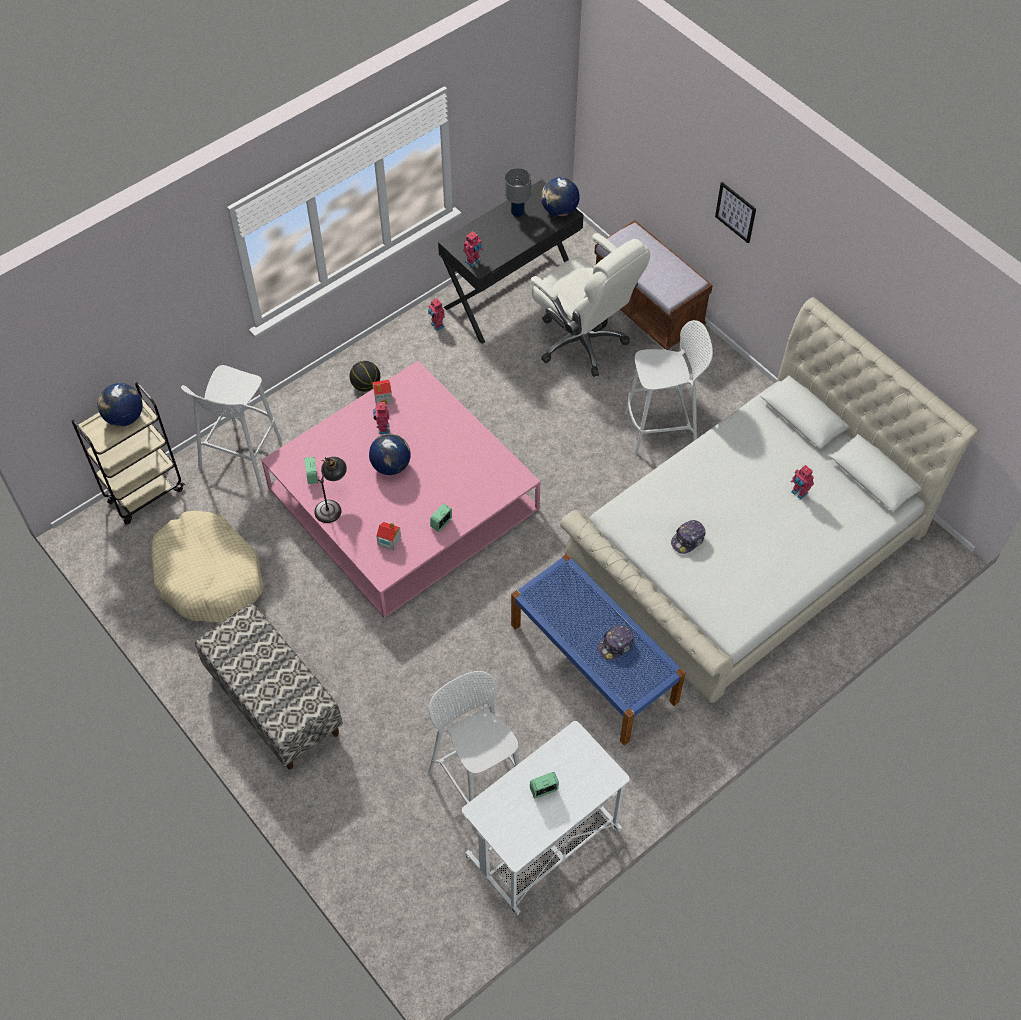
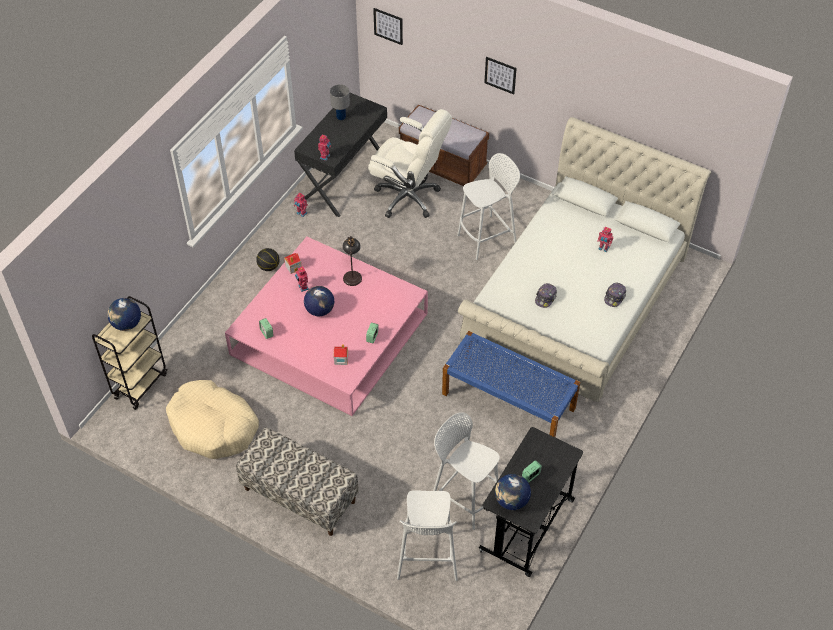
camera: 20 degrees left, 5 degrees down
(242, 456) = (200, 339): white stool -> white stool (427, 557)
(332, 501) = (289, 345): grey table lamp -> grey table lamp (352, 272)
(543, 844) = (526, 526): white desk -> black desk
(559, 210) = (369, 109): globe -> globe (511, 501)
(612, 104) = (388, 26): none -> picture
(616, 645) = (527, 378): cap -> cap (615, 297)

